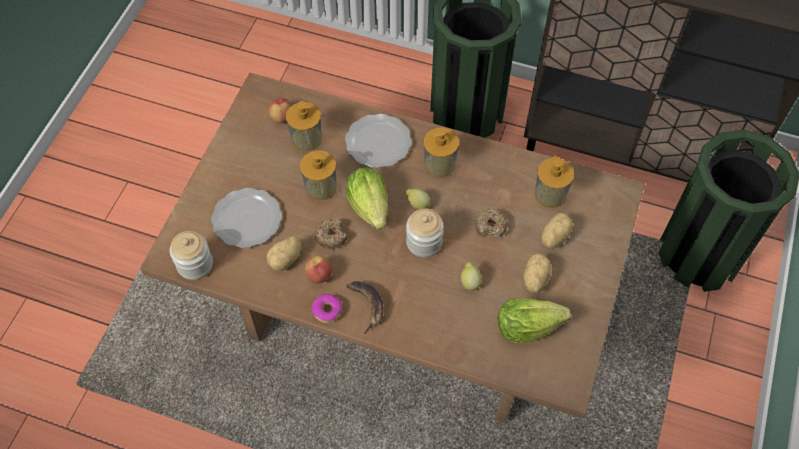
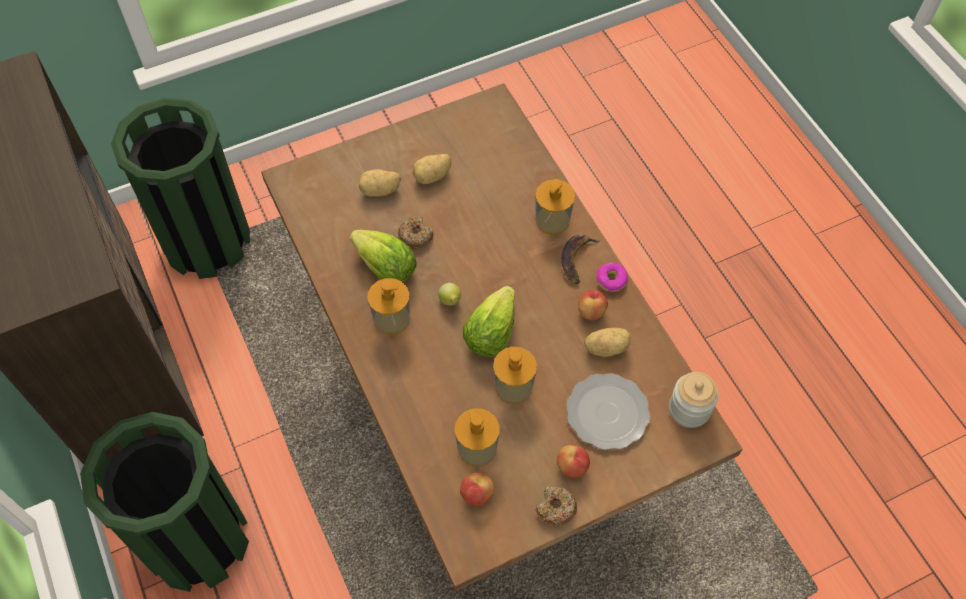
camera: 135 degrees left, 0 degrees up
(240, 172) = (572, 467): none -> apple
(331, 236) = (549, 335): donut -> donut (555, 508)
(377, 143) = (420, 386): plate -> none
(424, 242) = (480, 268): jar -> none
(470, 282) = (480, 212): lemon -> none
(526, 327) = (477, 154): lettuce -> lettuce (386, 268)
(550, 194) = (340, 221): soap dispenser -> soap dispenser (552, 221)

